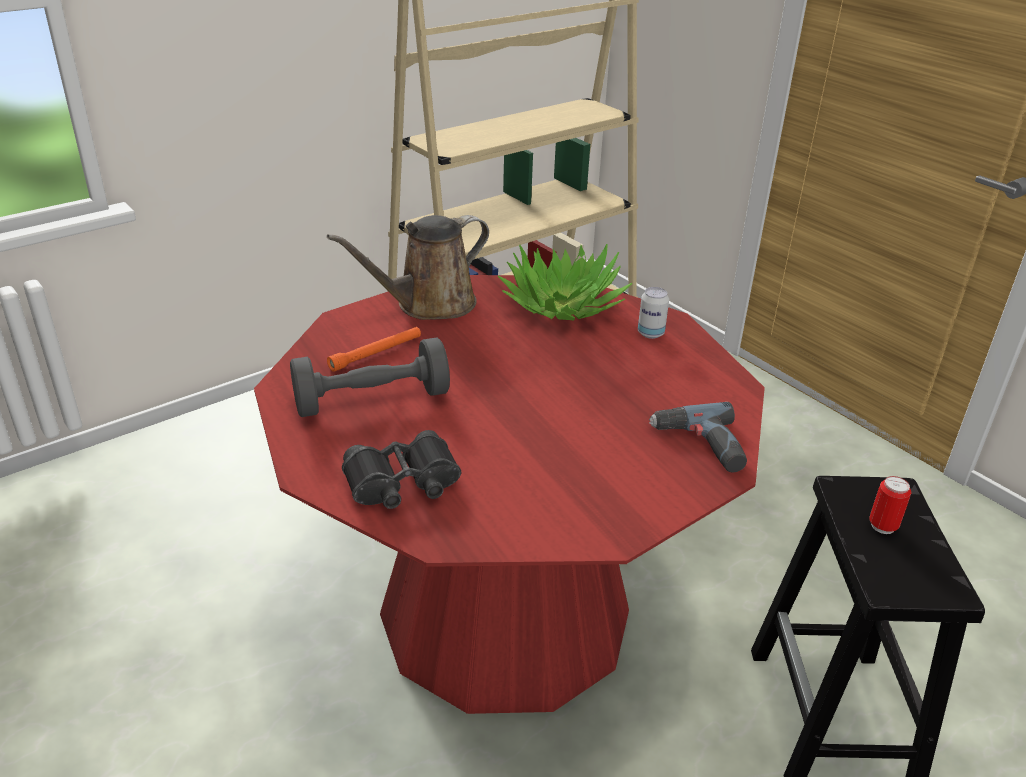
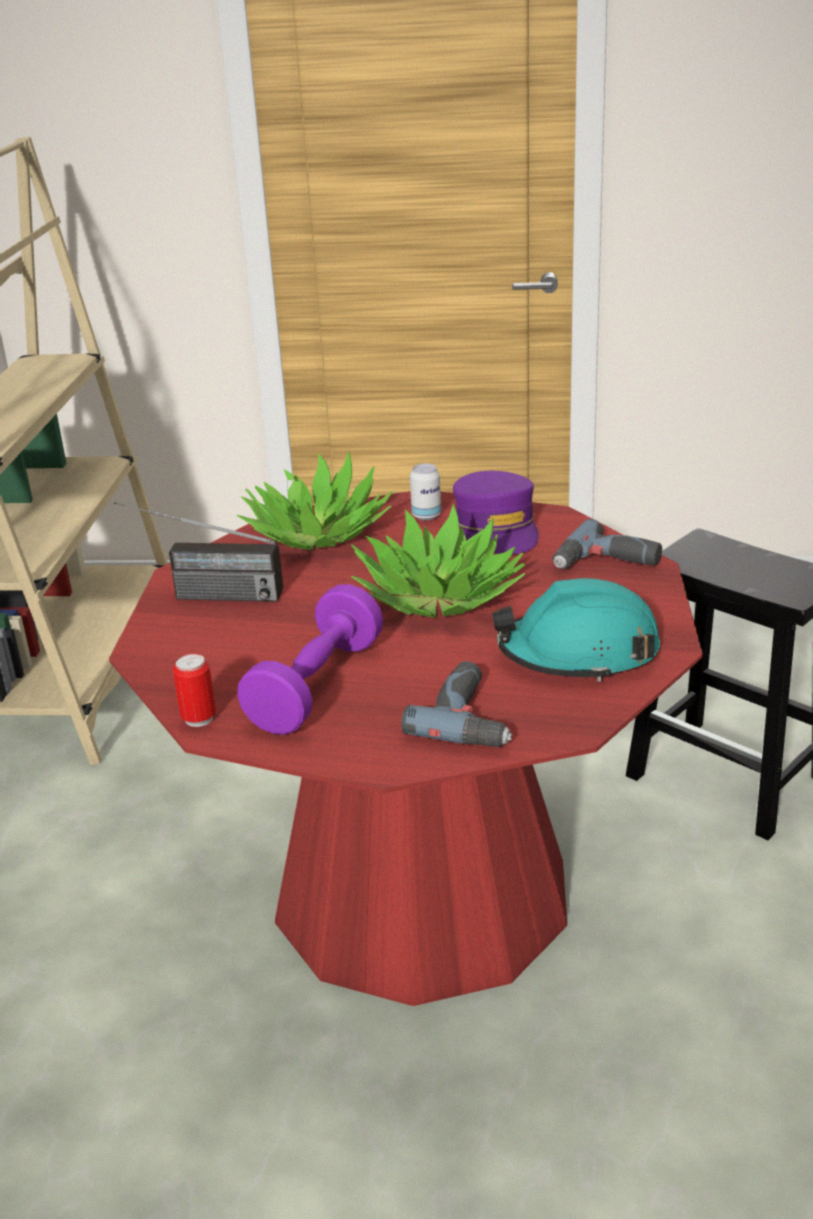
camera: 45 degrees left, 5 degrees down
(372, 400) = (316, 686): grey dumbbell -> purple dumbbell
(376, 354) = (240, 655): orange flashlight -> none
(402, 483) = (471, 717): black binoculars -> power drill
(429, 305) = (201, 595): brown watering can -> radio
(545, 393) = (439, 597): none -> potted plant
(546, 494) = (578, 653): none -> turquoise hard hat
(677, 372) = (497, 529): none -> purple cap
(883, 526) = (731, 565): can -> can (199, 718)

